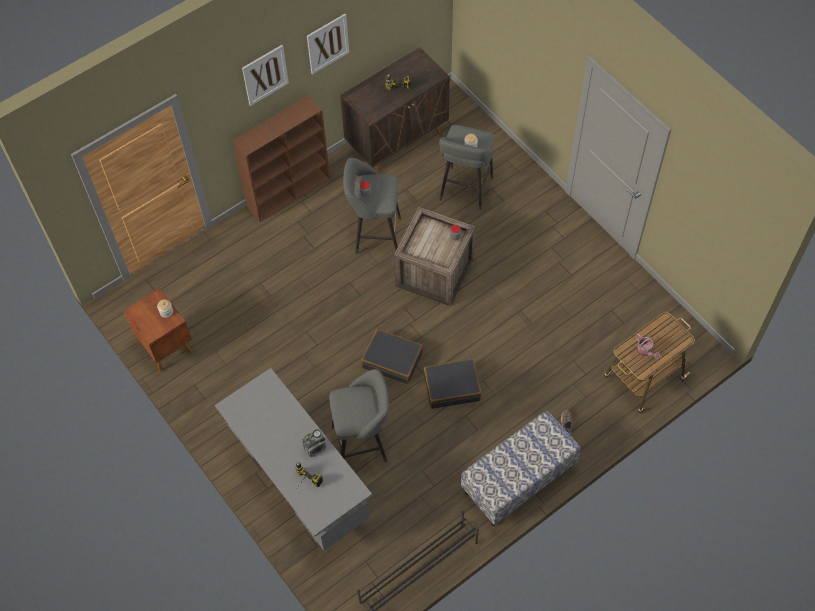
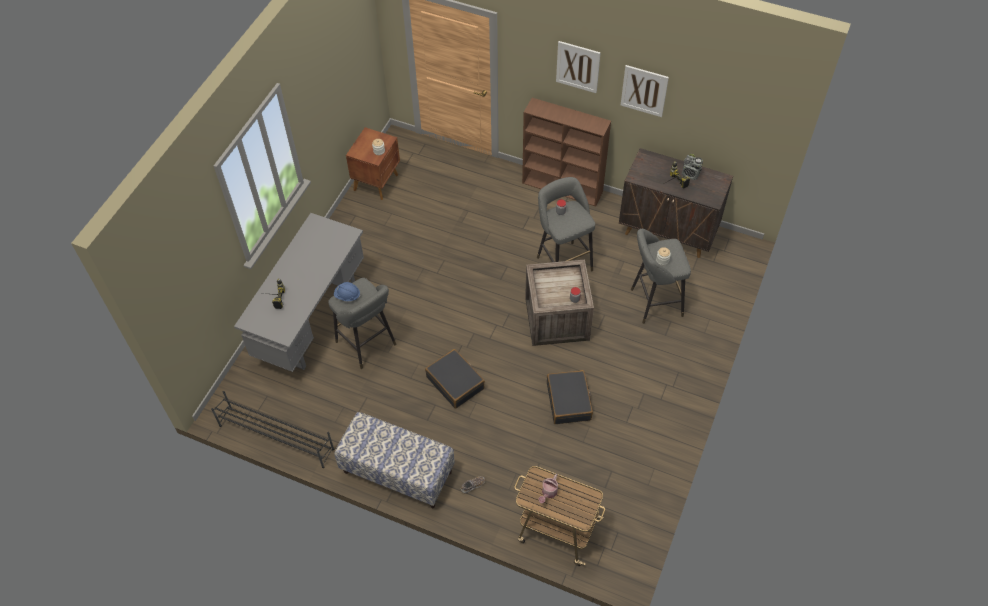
camera: 60 degrees right, 5 degrees down
(315, 448) = (308, 291): radio -> radio (690, 174)
(346, 414) = (347, 296): none -> blue hard hat
(392, 360) = (455, 329): black suitcase -> black suitcase (569, 401)

